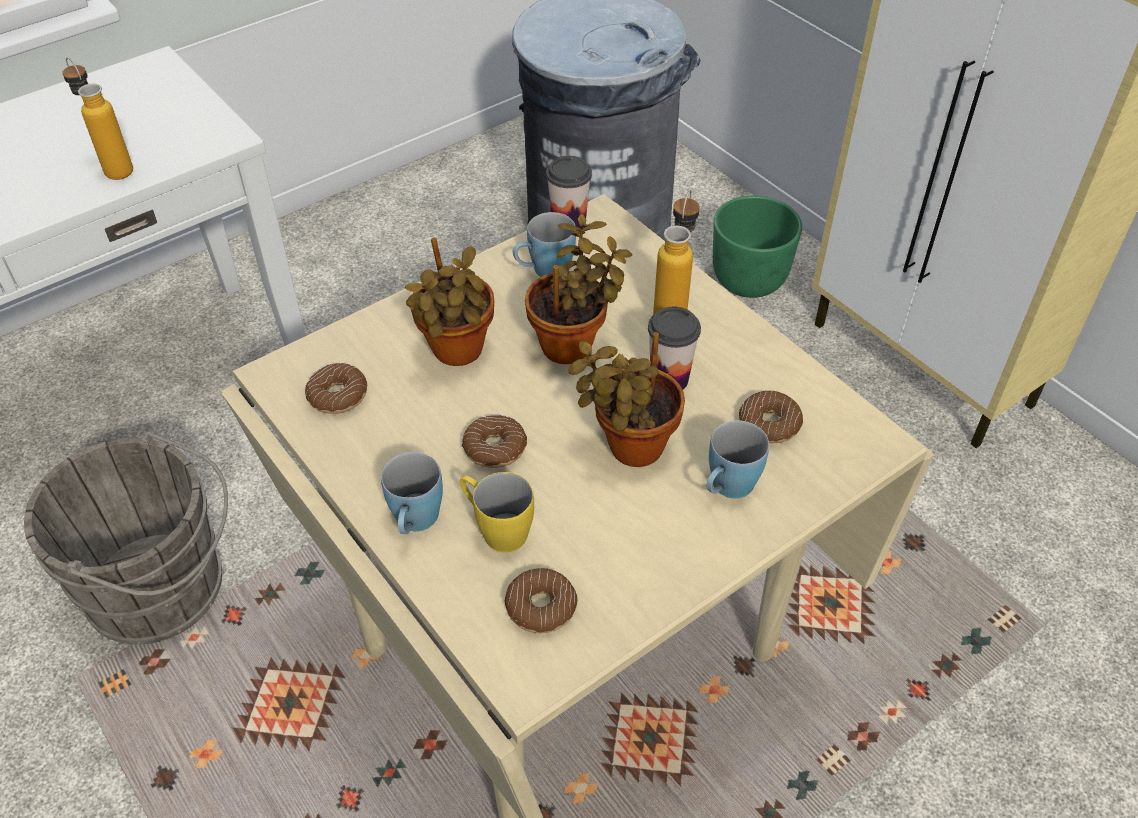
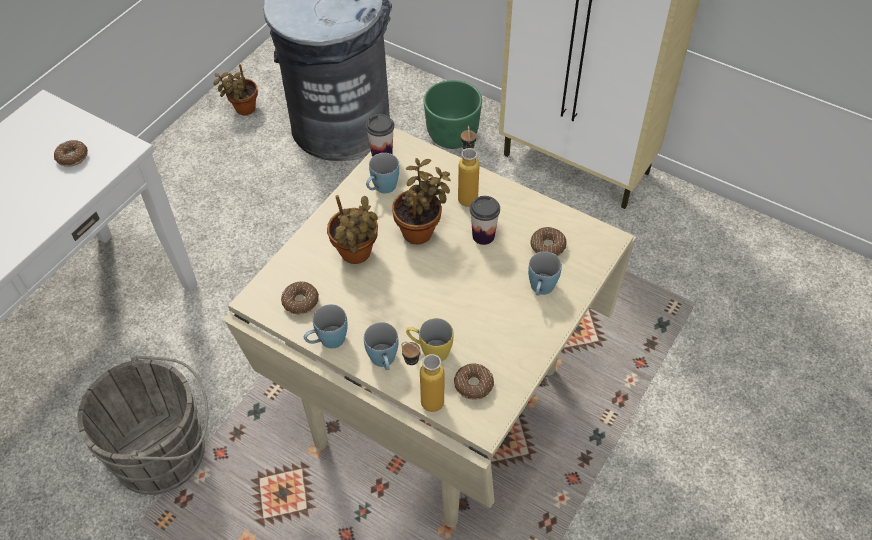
camera: 20 degrees left, 5 degrees up
(113, 167) = (61, 190): bottle -> bottle (423, 398)
(344, 465) = (327, 341): none -> blue mug
(495, 448) = (406, 305): donut -> donut (72, 157)
(629, 448) = (479, 283): potted plant -> potted plant (243, 109)

